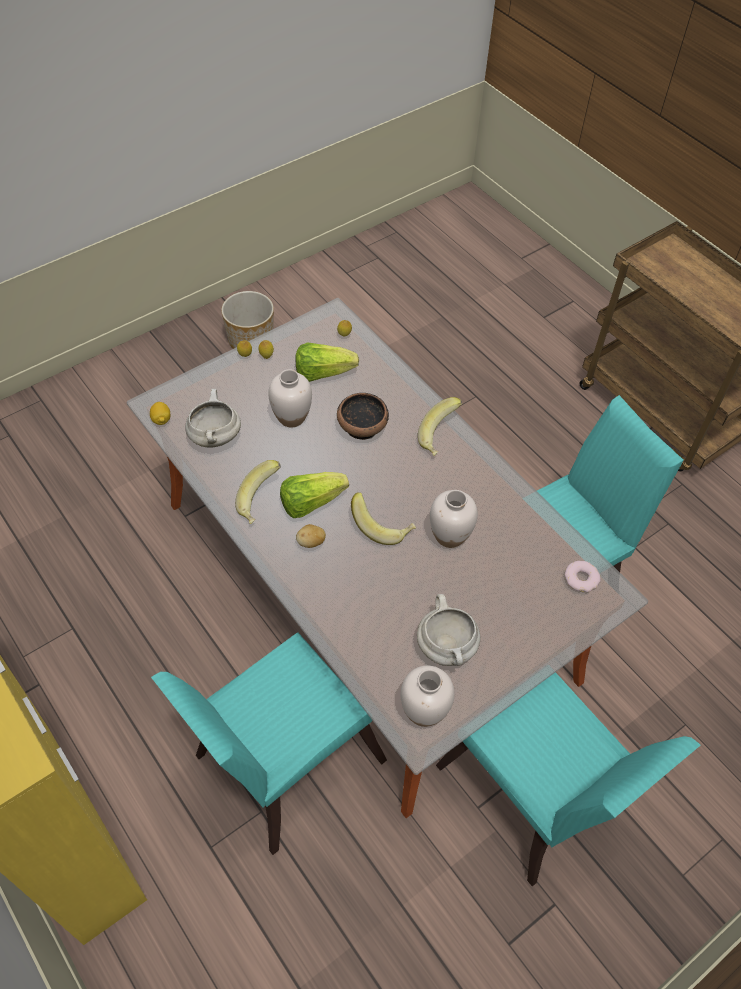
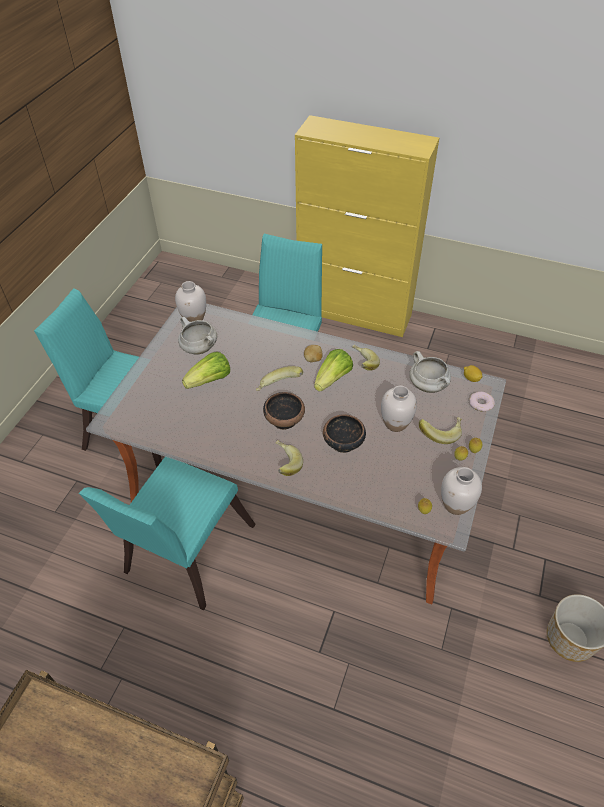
camera: 150 degrees right, 5 degrees down
(258, 386) = (440, 433): none -> banana
(322, 373) = (408, 468): lettuce -> lettuce (210, 380)
(404, 484) = (284, 419): none -> bowl
(449, 536) = (233, 403): white vase -> white vase (456, 505)
(581, 578) = (135, 420): donut -> donut (481, 403)

